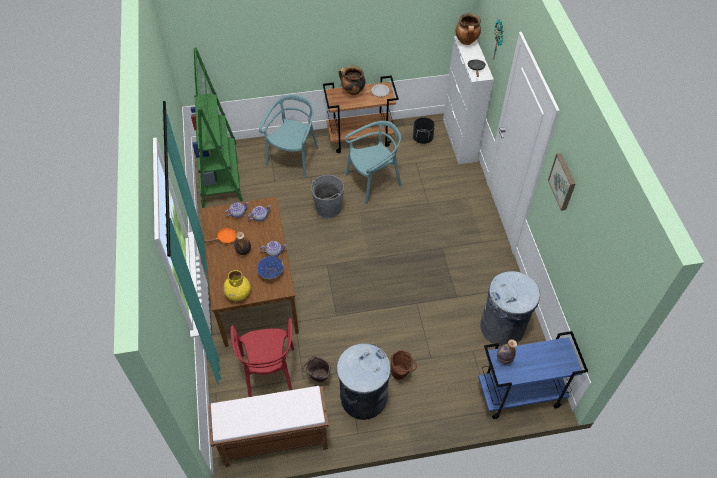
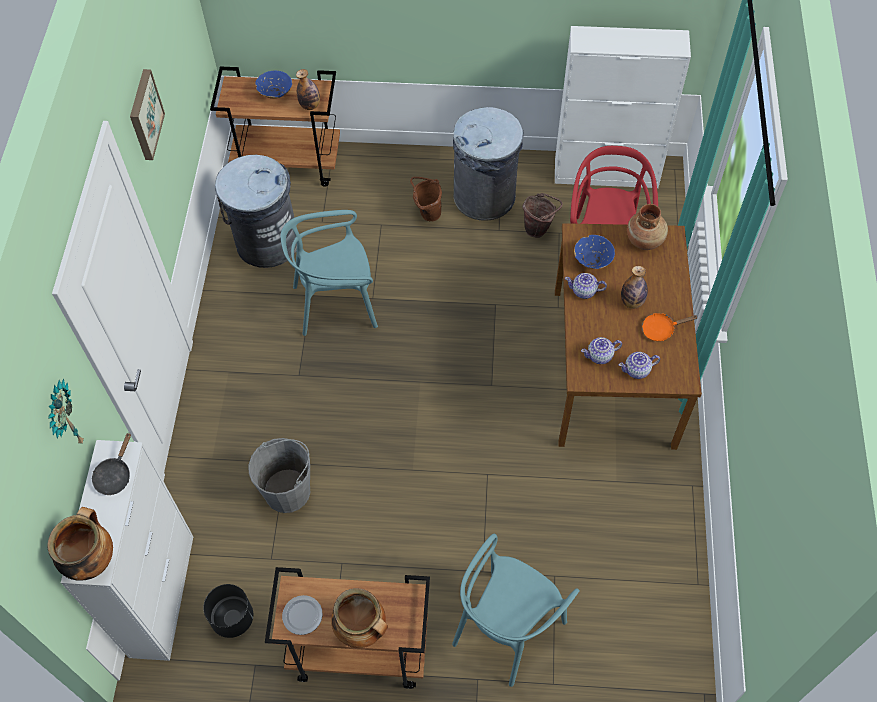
camera: 165 degrees left, 5 degrees up
(220, 174) = (661, 620): green bookcase -> none
(238, 294) = (644, 240): yellow vase -> brown vase
(273, 440) = (606, 173): brown bench -> white cabinet
(328, 208) = (465, 492): grey bucket -> grey bucket (288, 491)
(373, 182) = (366, 532): turquoise chair -> turquoise chair (336, 303)
(519, 395) = (289, 163): blue cart -> brown cart
(535, 364) = (275, 93): none -> blue bowl

